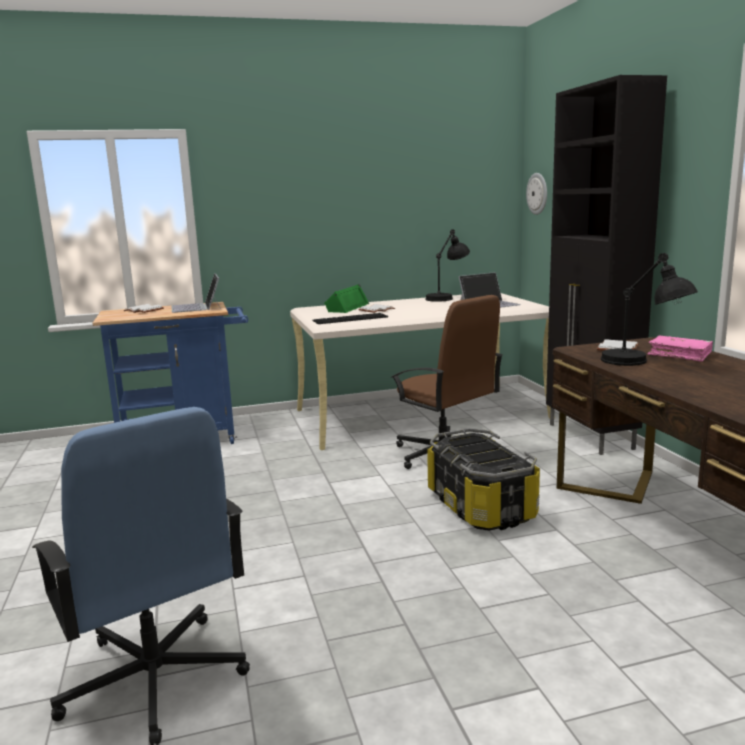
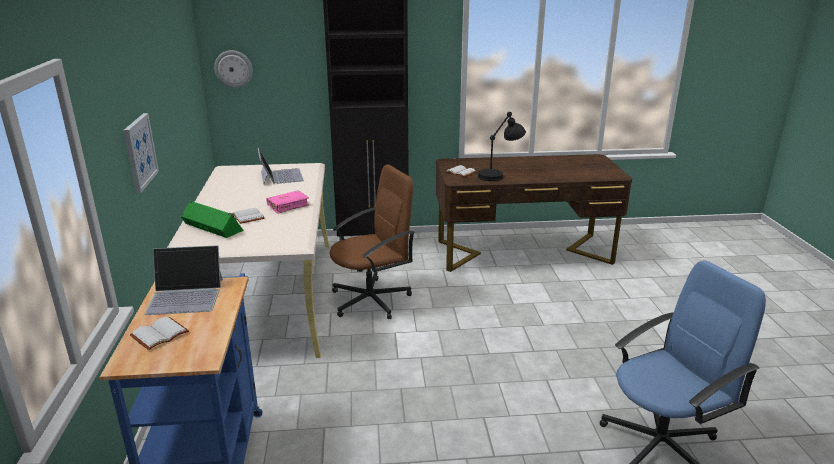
camera: 80 degrees left, 10 degrees up
(300, 222) = (139, 152): none -> picture
(350, 319) = (281, 231): keyboard -> none
(447, 297) = (221, 184): black table lamp -> none
(481, 506) = (466, 300): storage box -> none
(679, 355) = (485, 164): pink book -> pink book (288, 206)

